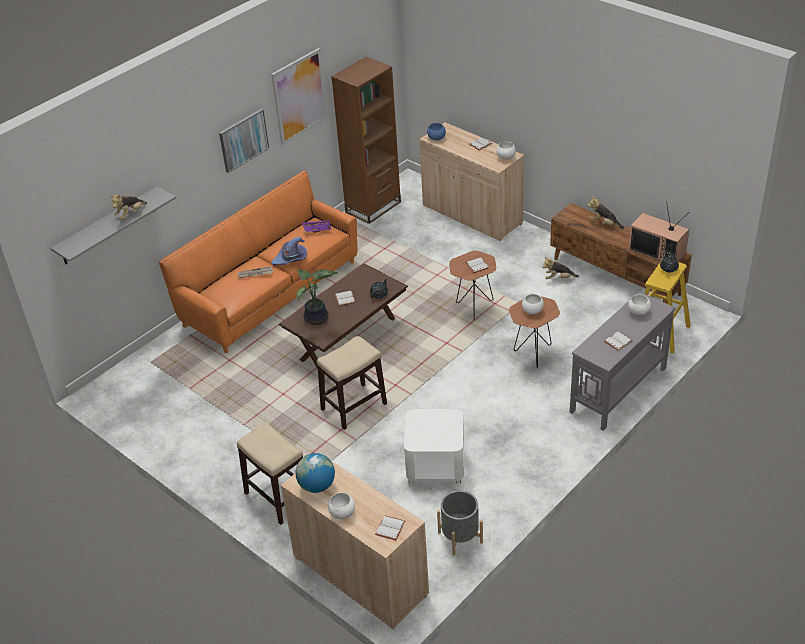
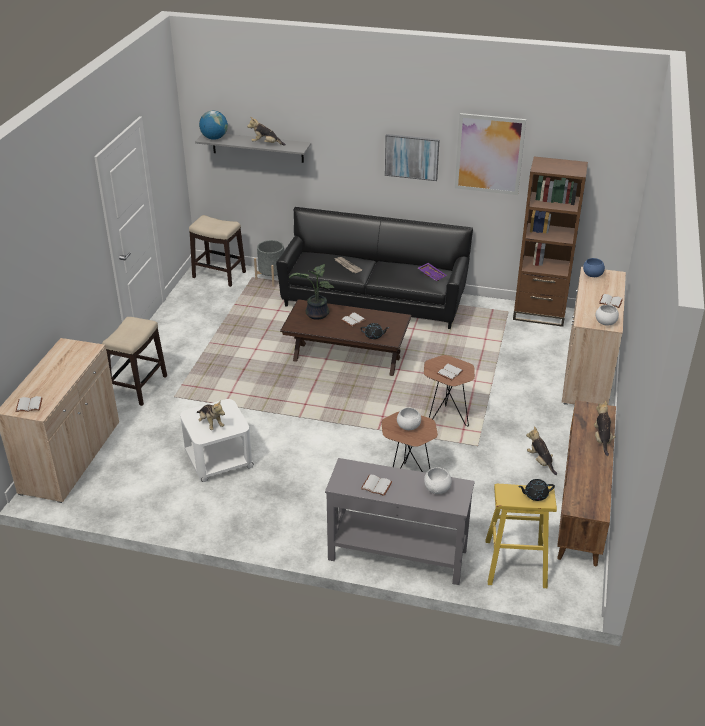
camera: 60 degrees right, 5 degrees down
(270, 293) = (373, 302): orange sofa -> black sofa
(291, 259) = (381, 276): purple hat -> none
(317, 486) = (66, 354): globe -> globe (214, 138)
(341, 512) = (39, 375): white bowl -> none
(353, 407) = (263, 390): stool -> stool (218, 274)
(437, 433) = (211, 423): none -> plush toy
(460, 537) = (136, 502): grey planter -> grey planter (272, 278)
(658, 251) = (590, 493): television -> none

